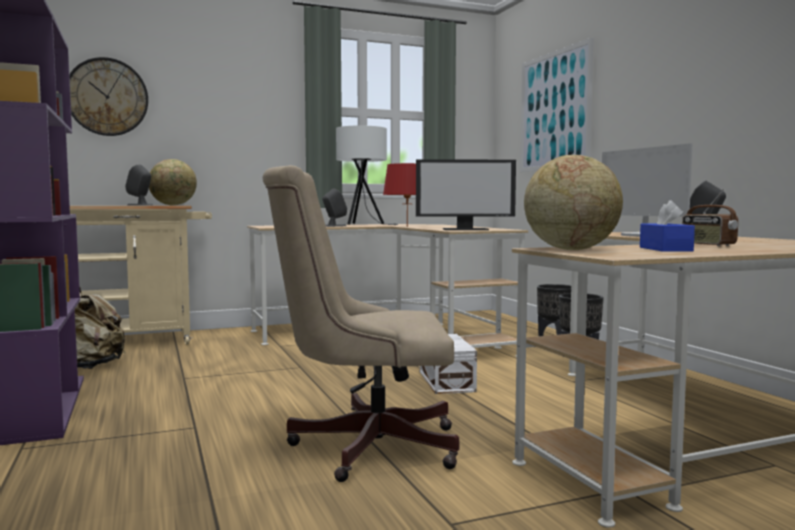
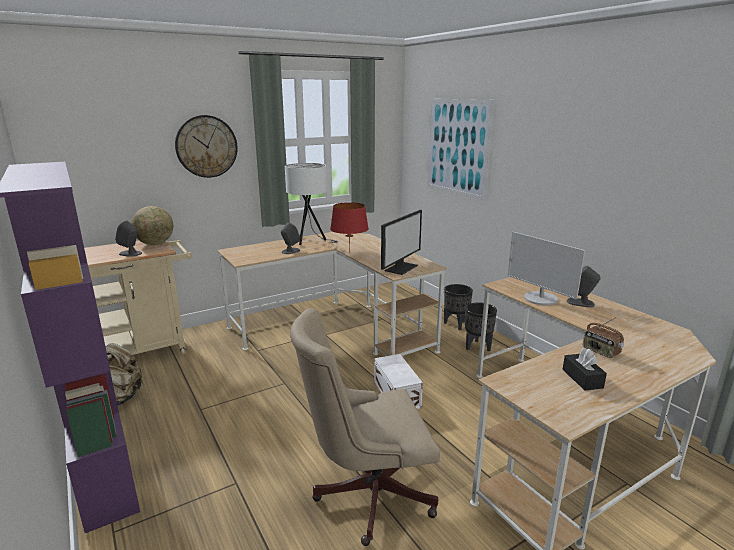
camera: 10 degrees left, 15 degrees up
(107, 97) = (80, 152): wall clock -> wall clock (206, 146)
(465, 229) = (401, 268): monitor -> monitor turned 45 degrees counterclockwise
(570, 249) = (522, 387): globe -> none
(665, 249) = (582, 378): blue tissue box -> black tissue box

